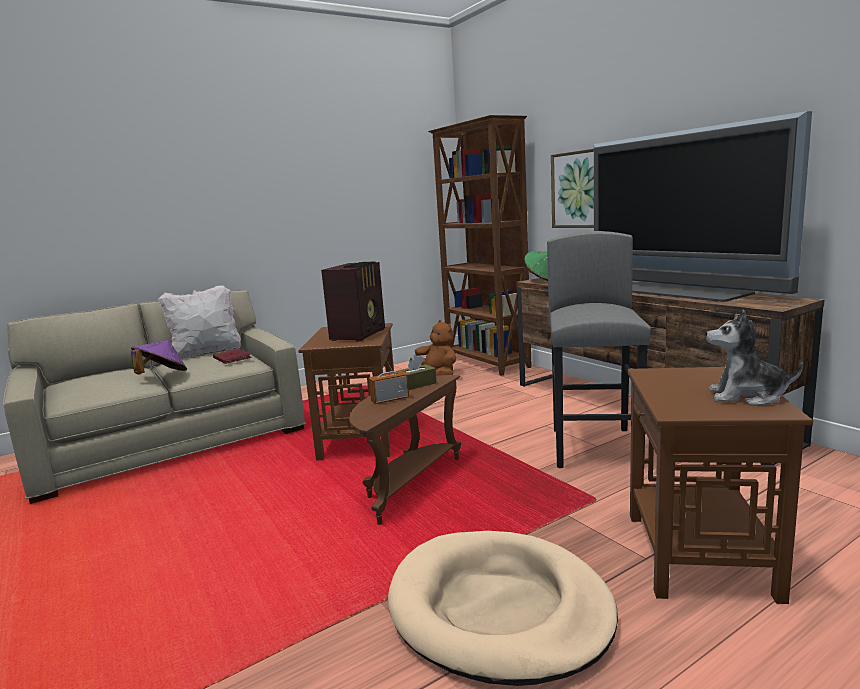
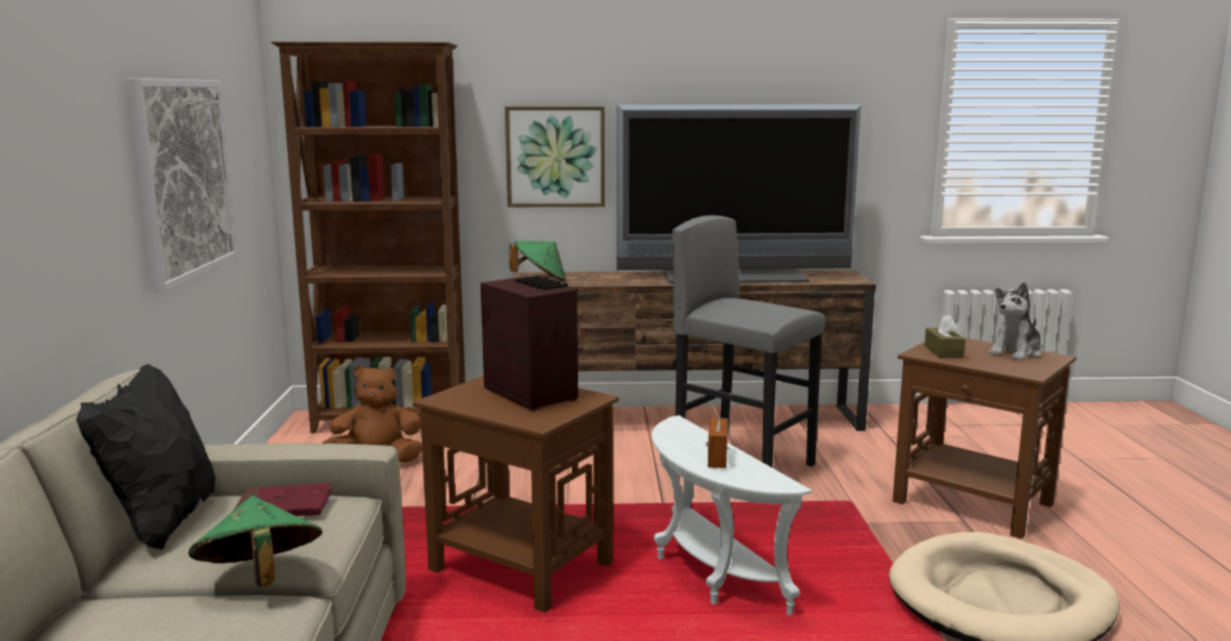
camera: 60 degrees left, 0 degrees up
(162, 375) = (259, 579): purple hat -> green hat
(206, 353) = (162, 522): white pillow -> black pillow
(345, 207) = (184, 178): none -> picture
(407, 486) = (709, 574): brown side table -> white side table
(416, 385) = (679, 438): brown tissue box -> brown tissue box (943, 352)

